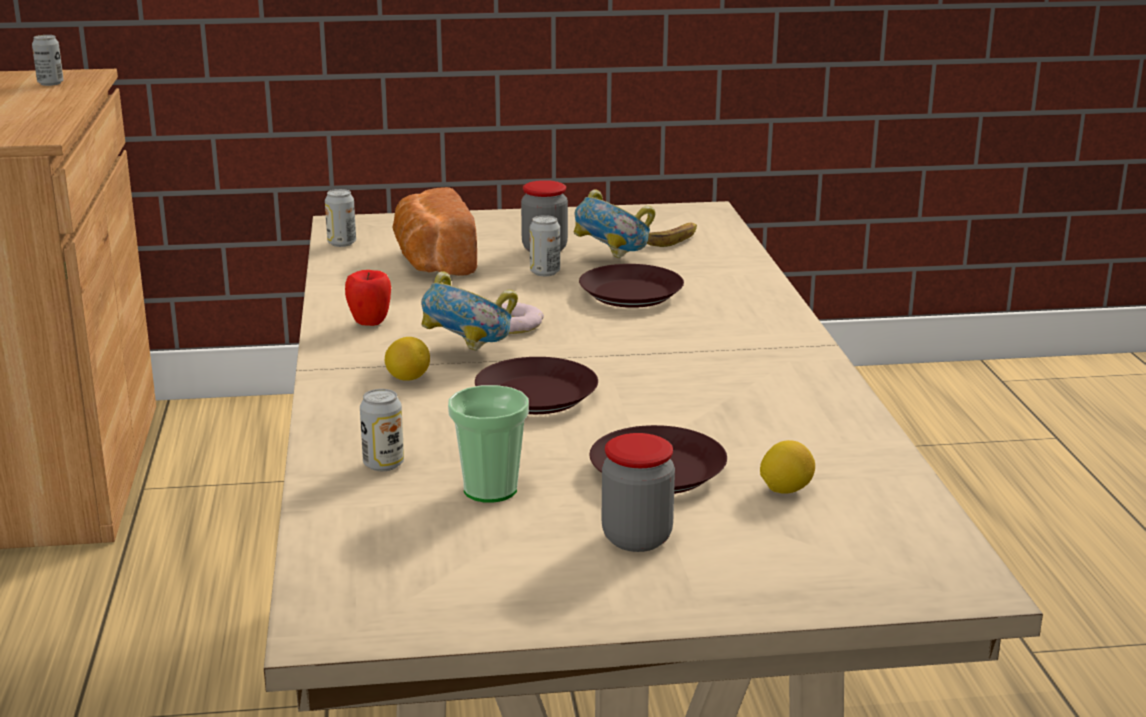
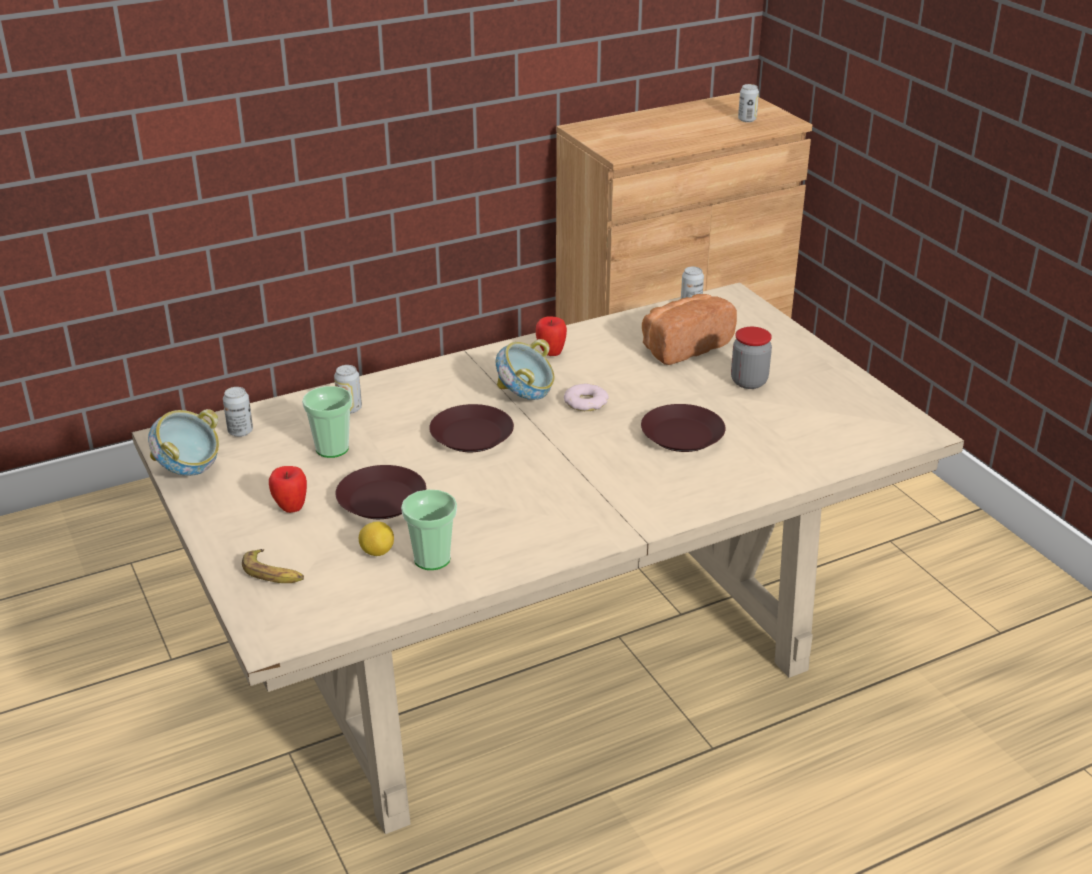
camera: 70 degrees right, 10 degrees up
(408, 378) = (472, 387): lemon -> none
(545, 272) = (699, 392): can -> can (240, 431)
(612, 260) = (752, 413): bowl -> bowl (189, 471)
(637, 538) = (291, 508): jar -> apple
(671, 239) = (826, 430): banana -> banana (273, 573)
(818, 457) = (432, 559): none -> cup

